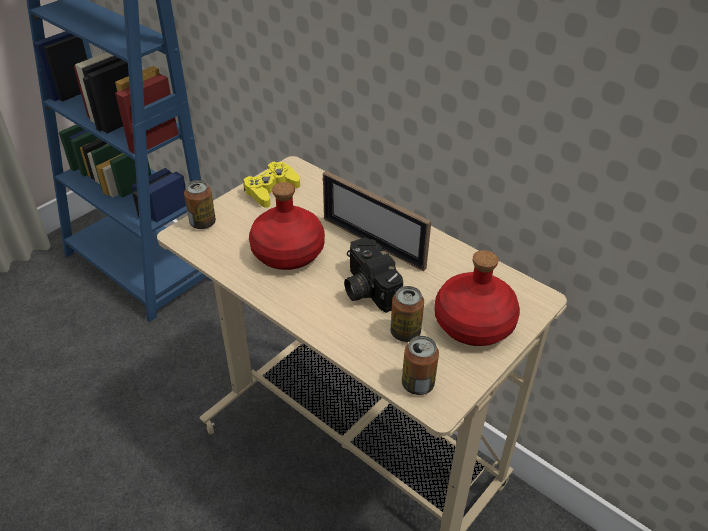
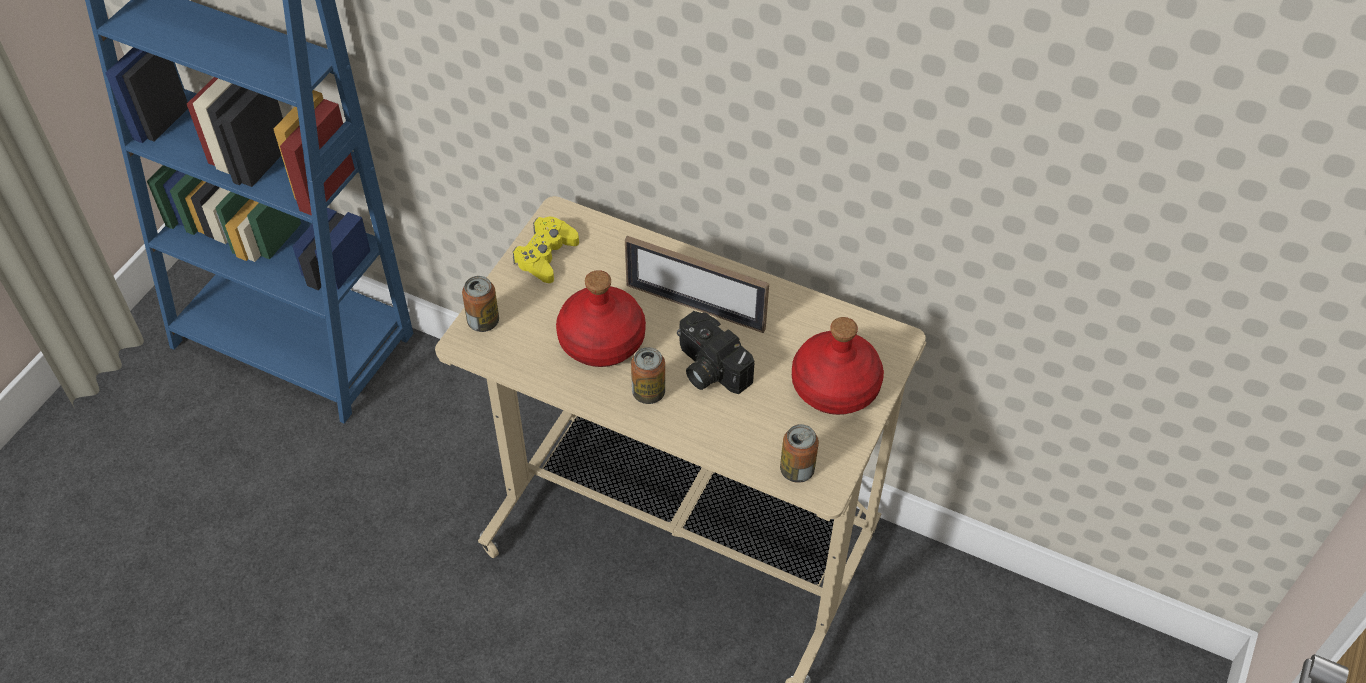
camera: 15 degrees left, 10 degrees up
(405, 333) = (766, 414): can -> can (648, 393)

